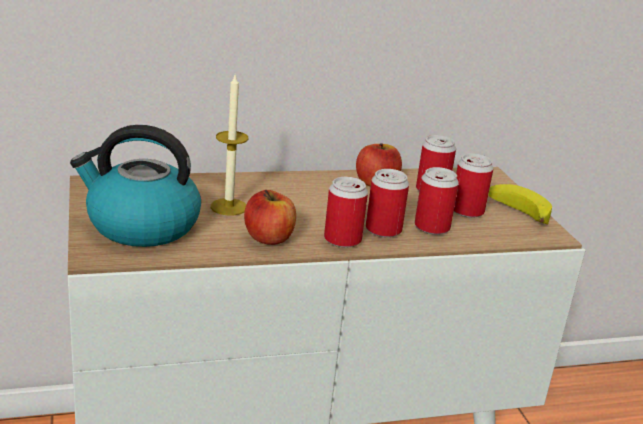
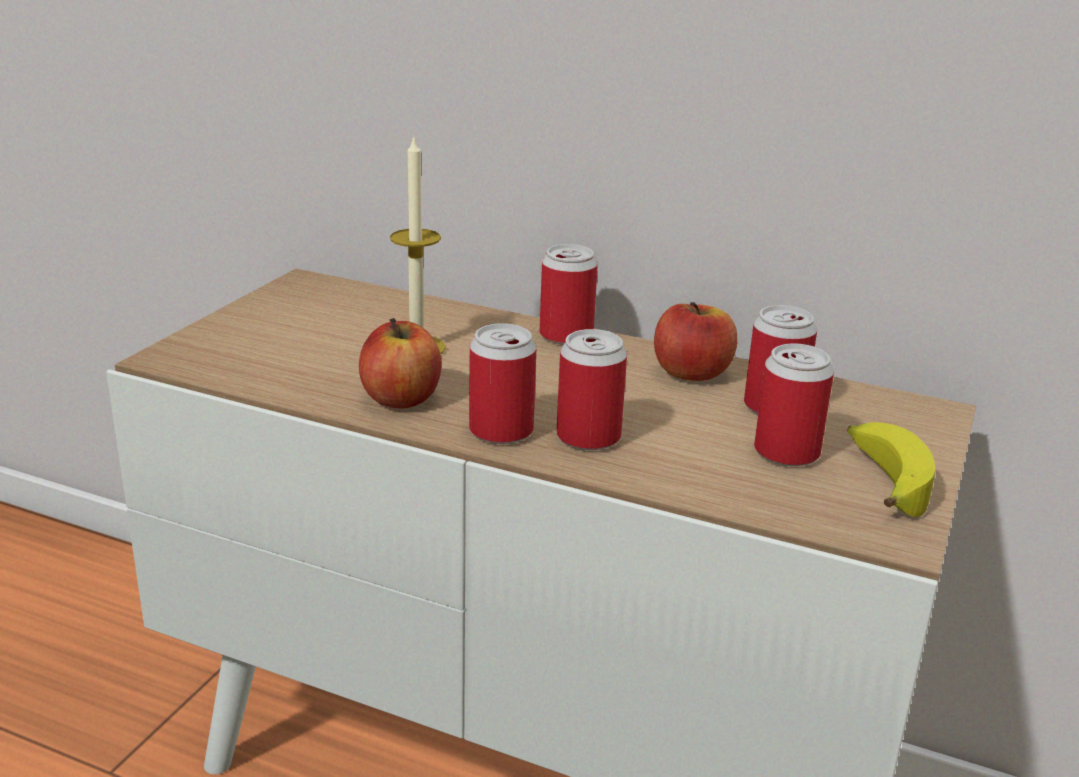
camera: 40 degrees right, 0 degrees up
(141, 226) = (273, 340): kettle -> none
(432, 227) = (677, 457): can -> can (566, 335)

